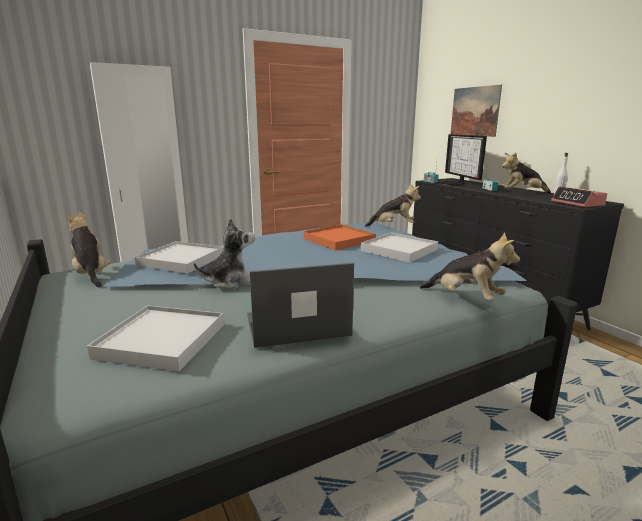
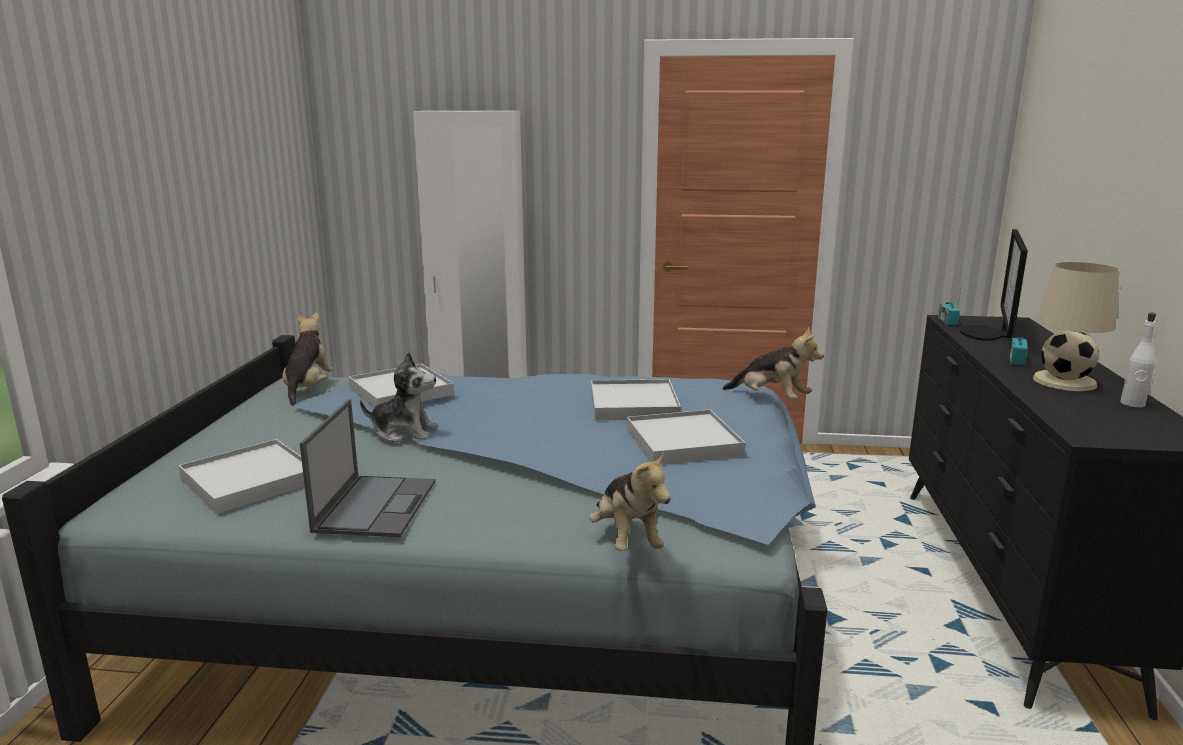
camera: 35 degrees right, 0 degrees up
(296, 325) = (376, 505): laptop -> laptop turned 75 degrees clockwise
(339, 240) = (634, 405): orange tray -> white tray
(474, 111) = (1076, 186): picture -> none
(522, 193) = (1065, 381): plush toy -> beige table lamp
(577, 203) = (1109, 430): alarm clock -> none

